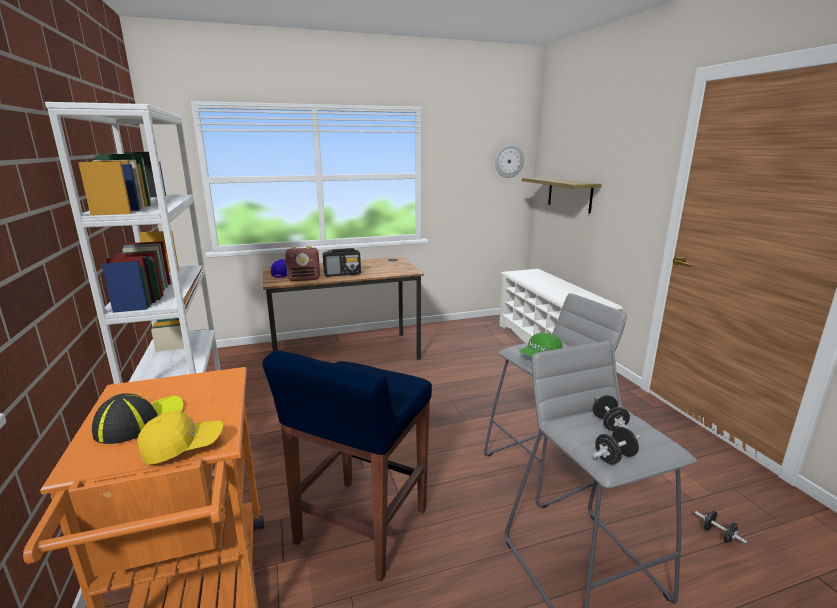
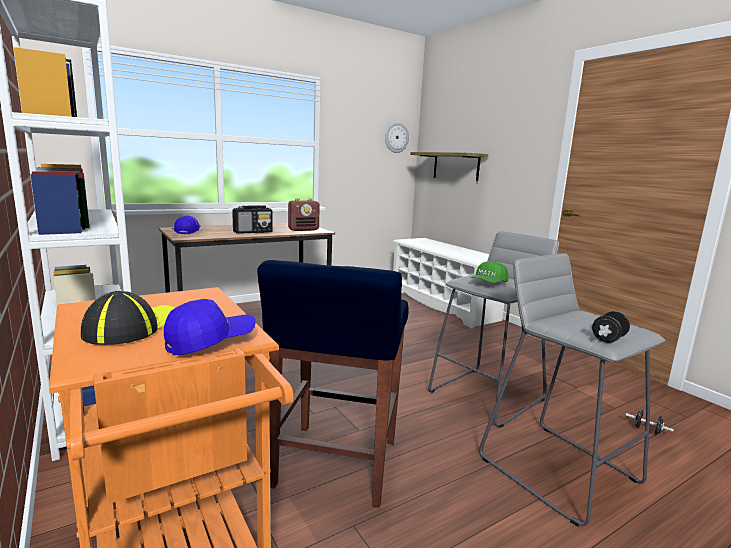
camera: 15 degrees left, 5 degrees down
(183, 447) = (210, 342): yellow cap -> blue cap
(304, 279) = (214, 235): radio -> radio (303, 230)
(608, 424) = (583, 320): black dumbbell -> none

